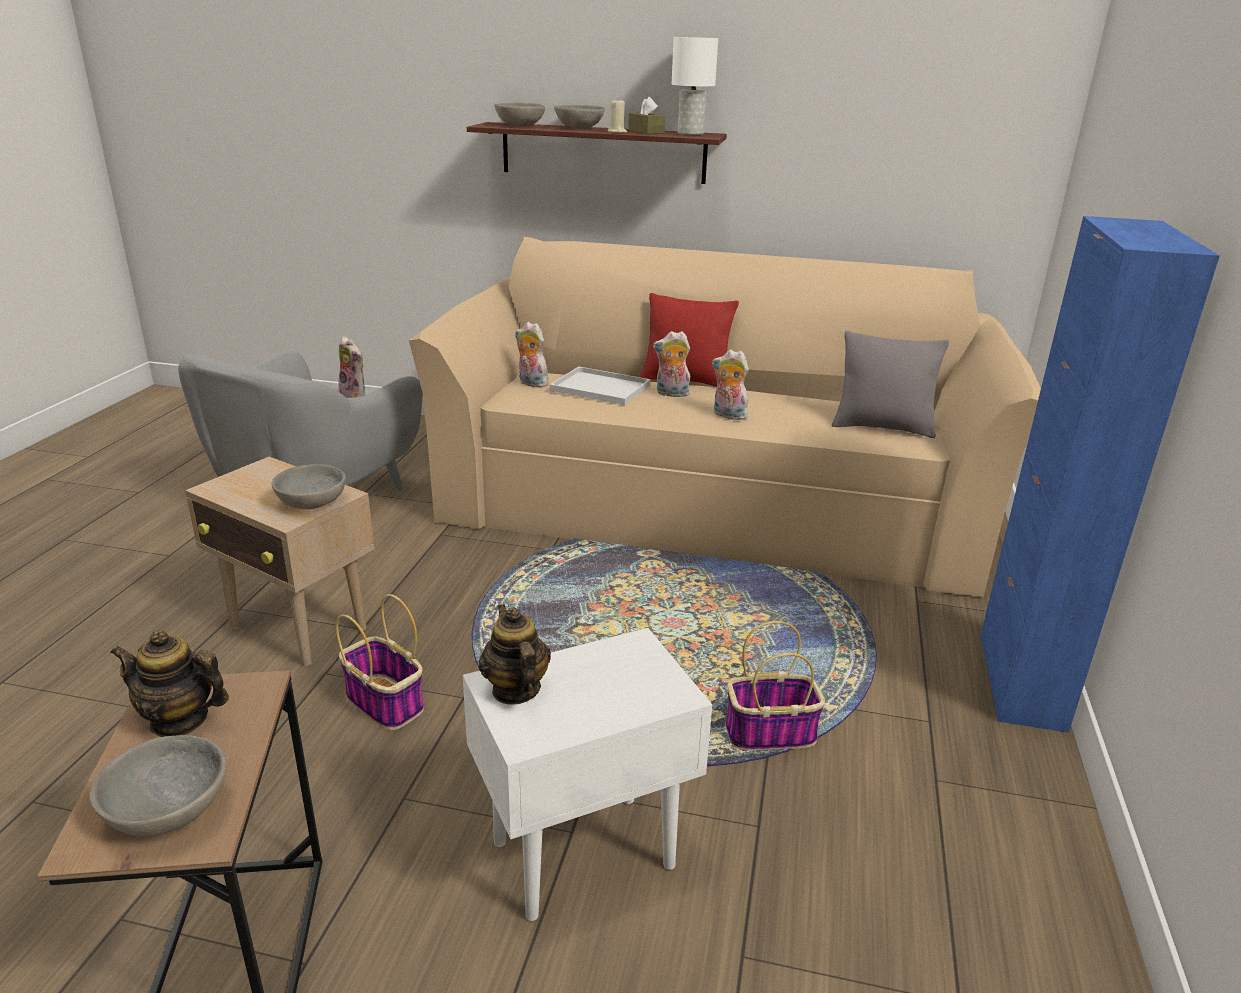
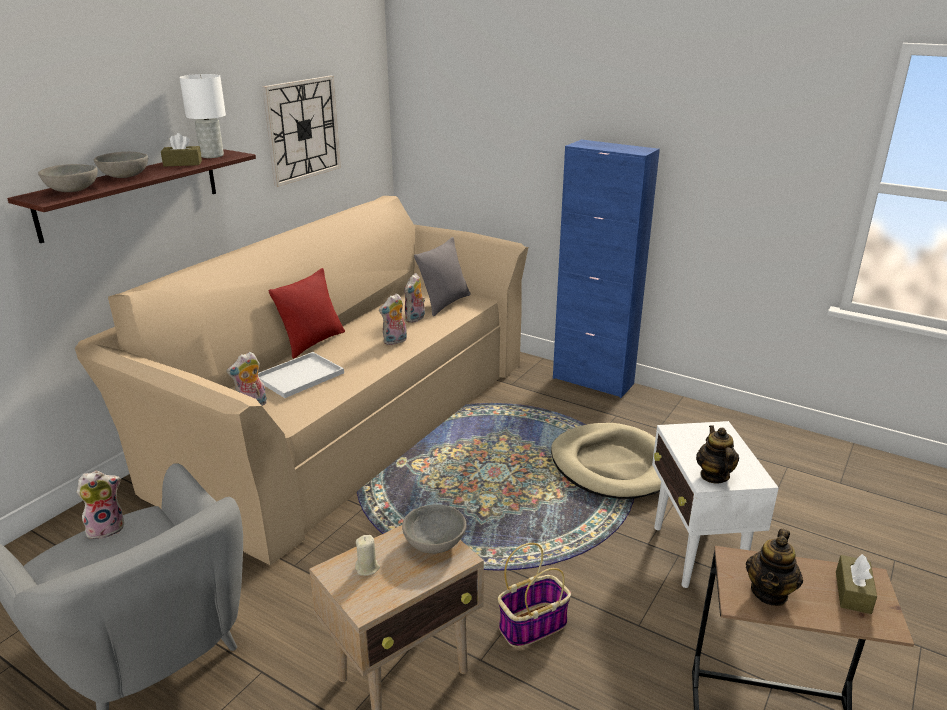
camera: 70 degrees left, 0 degrees up
(170, 810) = (853, 592): grey bowl -> brown tissue box
(515, 690) = (714, 476): teapot -> teapot turned 90 degrees clockwise
(617, 132) = (171, 170): beige candle -> beige candle (367, 568)
(671, 394) = (338, 352): plush toy -> plush toy (415, 319)
(771, 733) = (612, 465): basket -> beige dog bed
(867, 140) = (302, 129): none -> wall clock

